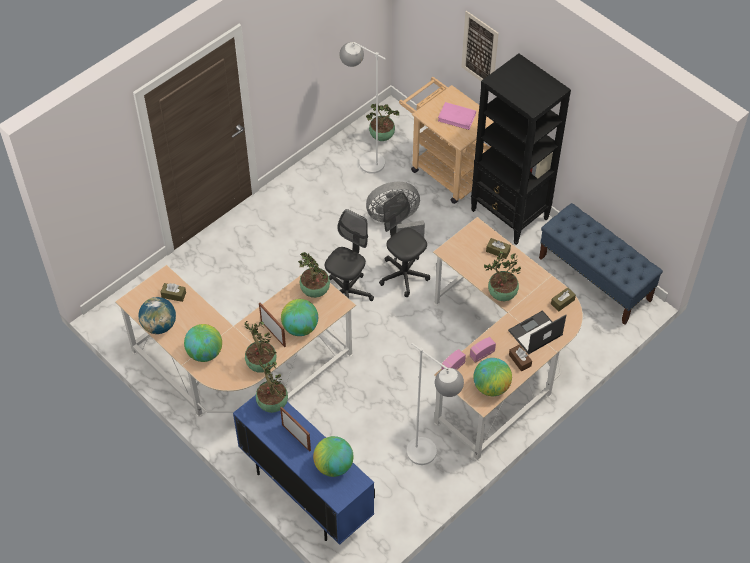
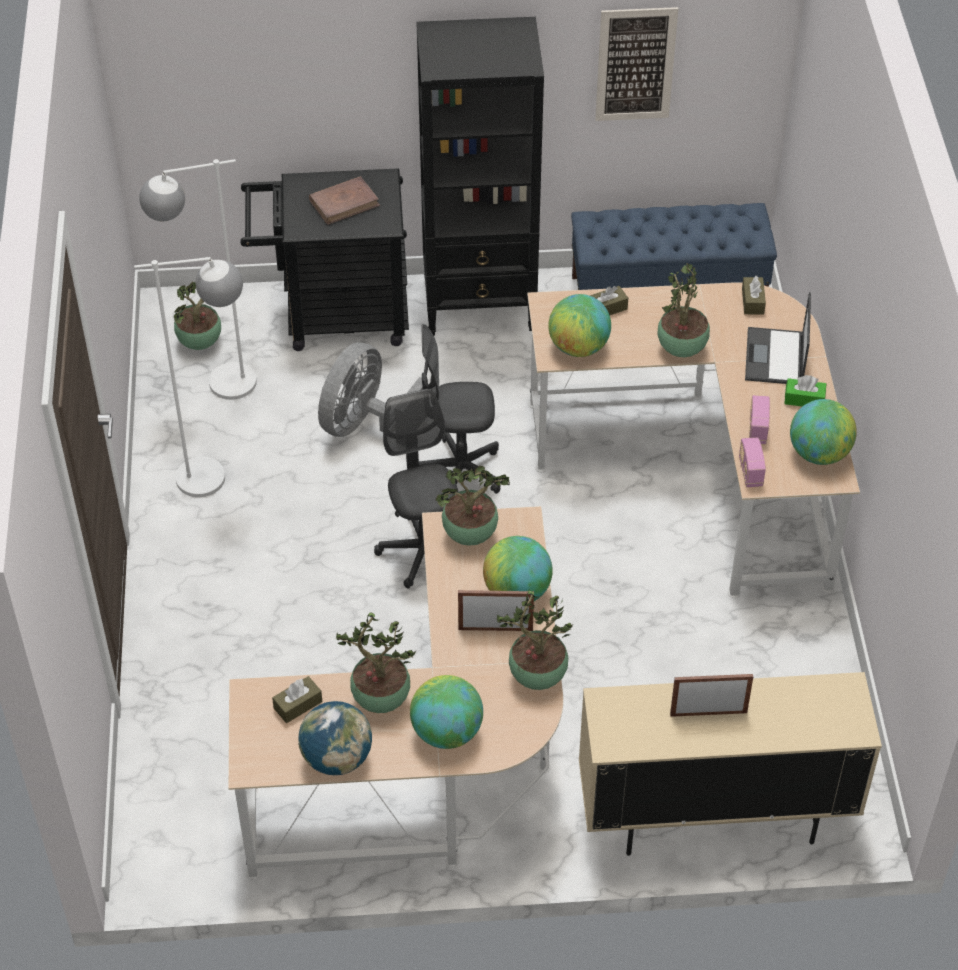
camera: 50 degrees left, 5 degrees down
(272, 404) = (622, 705): potted plant -> potted plant (379, 700)
(306, 494) = (714, 817): blue cabinet -> beige cabinet
(333, 466) = (797, 700): globe -> globe (578, 347)
(430, 458) = (782, 638): white floor lamp -> white floor lamp (218, 476)
(445, 169) = (334, 316): beige cart -> black cart
(457, 117) = (344, 203): pink book -> brown book
(479, 50) = (326, 73): picture -> picture (635, 64)
(520, 360) = (804, 399): brown tissue box -> green tissue box

